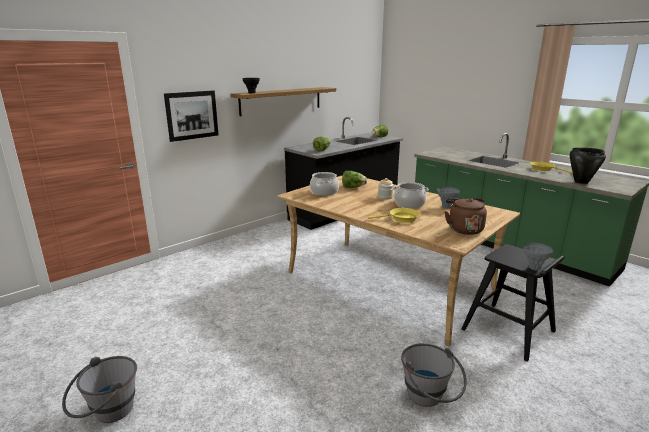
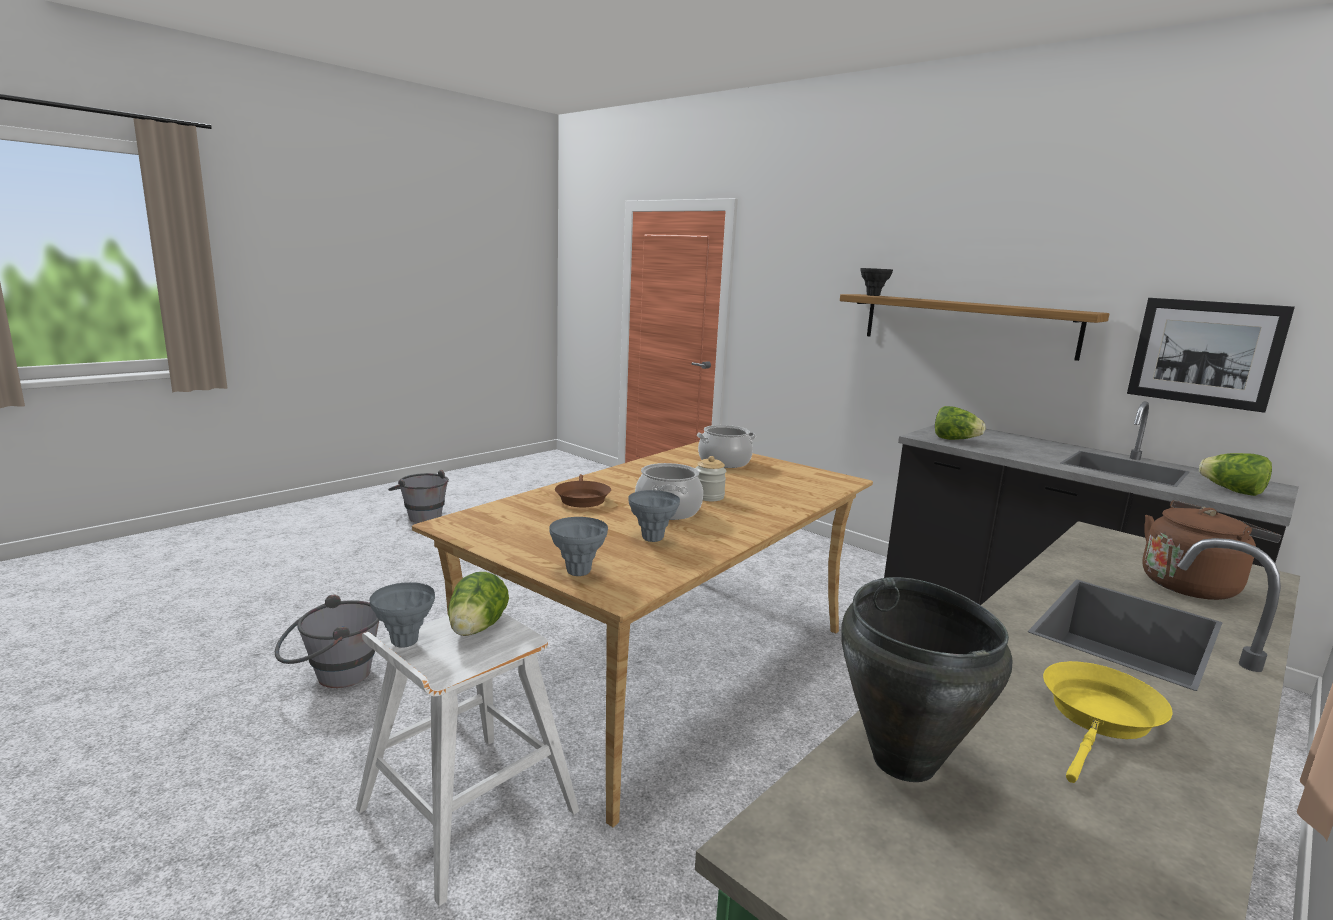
camera: 85 degrees right, 5 degrees down
(192, 115) = (792, 318): picture -> picture (1205, 353)
(353, 188) = (763, 479): lettuce -> lettuce (476, 629)
(401, 218) = (582, 498): yellow frying pan -> brown frying pan
(464, 229) = (516, 536): brown kettle -> brown kettle (1192, 585)
(492, 218) = (578, 572): none -> grey vase
(509, 331) = (465, 811): black stool -> white stool

